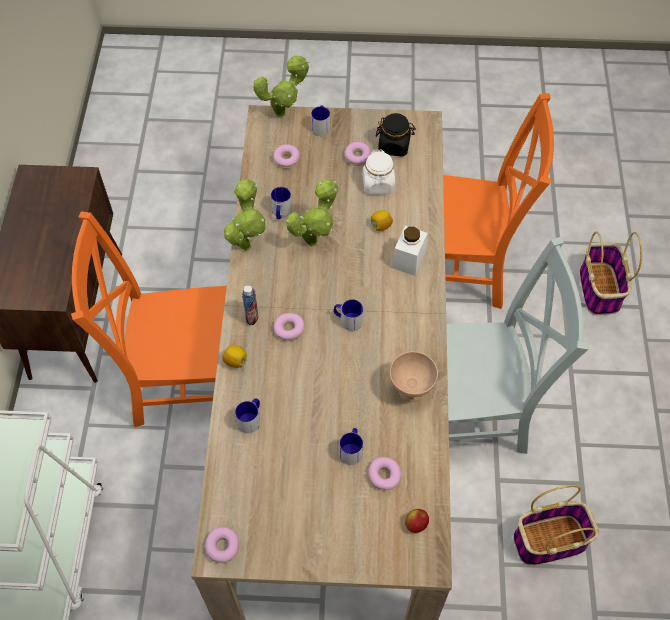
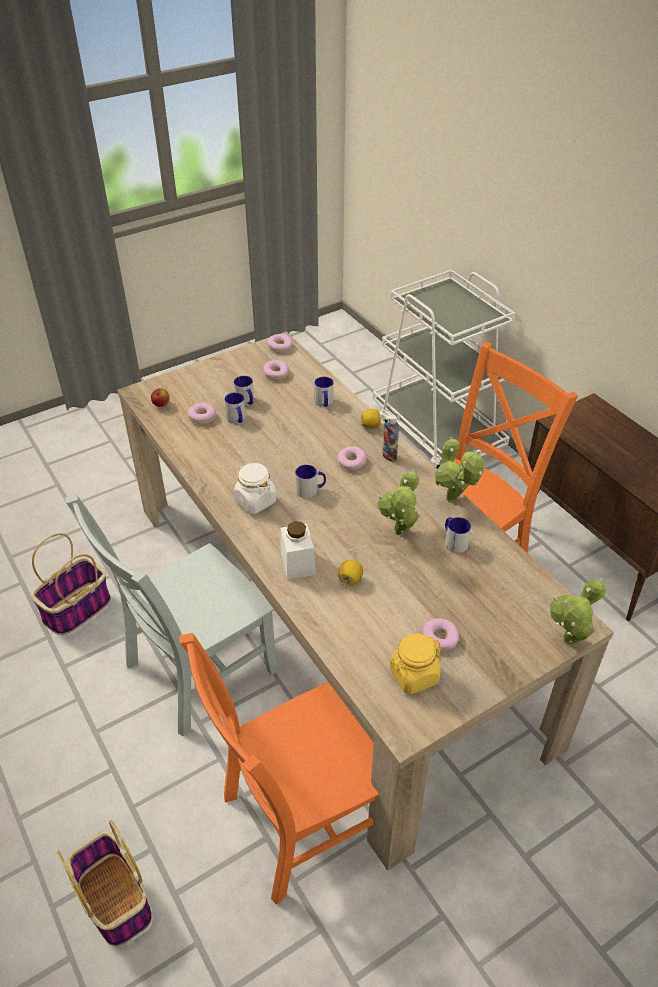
camera: 145 degrees right, 15 degrees down
(286, 159) = (505, 593): donut -> donut (276, 374)
(321, 126) = (513, 652): mug -> mug (246, 402)
(378, 184) = (390, 620): white jar -> white jar (255, 501)
(394, 146) = (413, 676): black jar -> yellow jar
(411, 391) = (218, 470): beige bowl -> none

